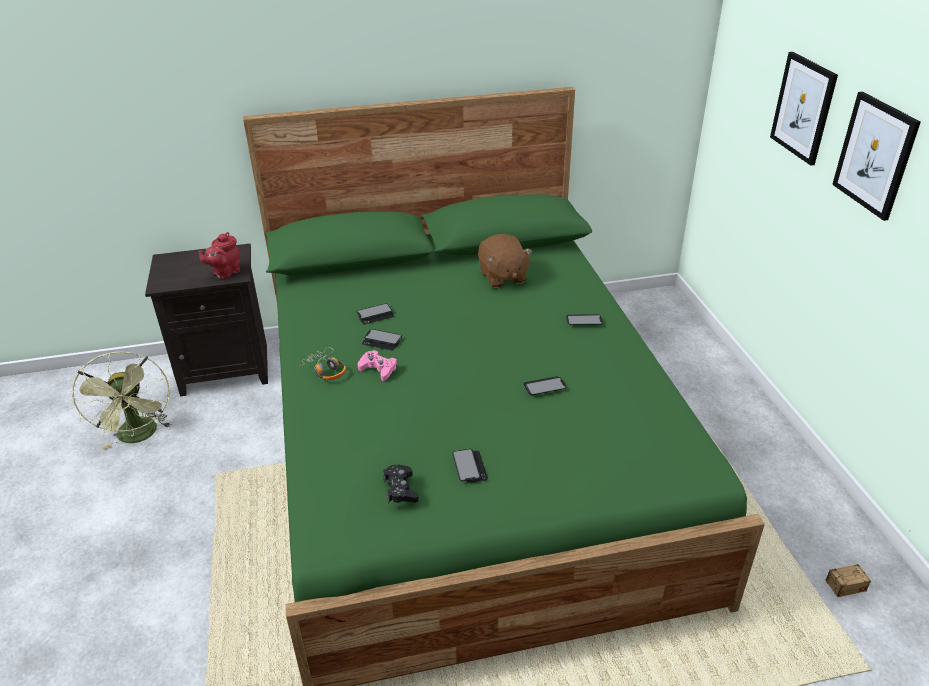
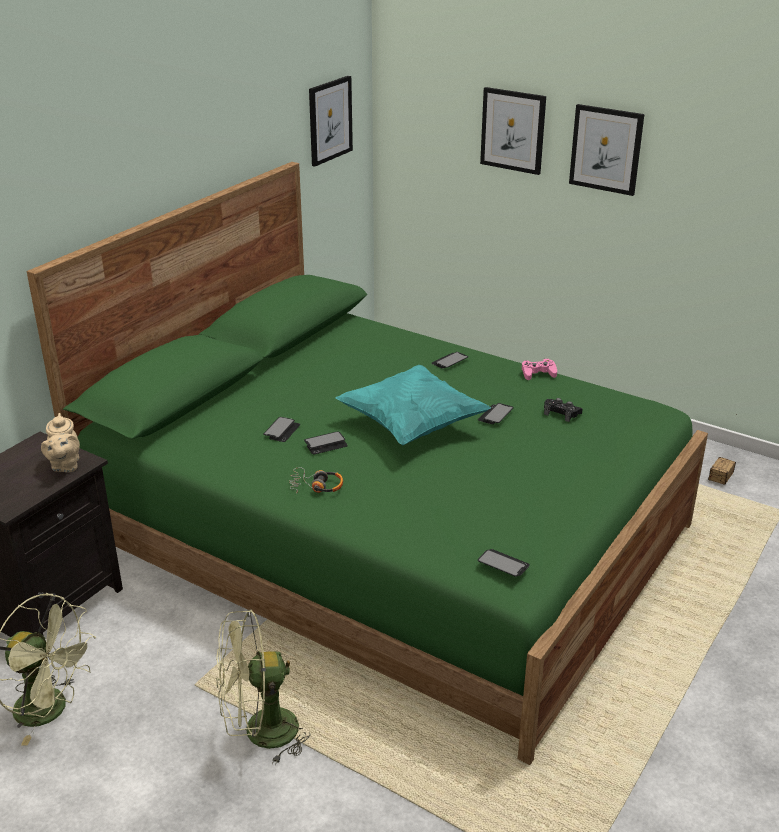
camera: 45 degrees left, 5 degrees down
(202, 534) = (260, 733): none -> green fan
(225, 273) = (65, 465): red teapot -> beige teapot
(378, 369) = (359, 464): pink game controller -> pink game controller (538, 373)
(400, 489) = (521, 521): black game controller -> black game controller (561, 413)
(463, 359) = (412, 425): none -> turquoise pillow
(469, 467) = (535, 485): phone -> phone (503, 564)
(502, 277) = (337, 358): brown plush toy -> none
(641, 56) = (330, 120): none -> picture

